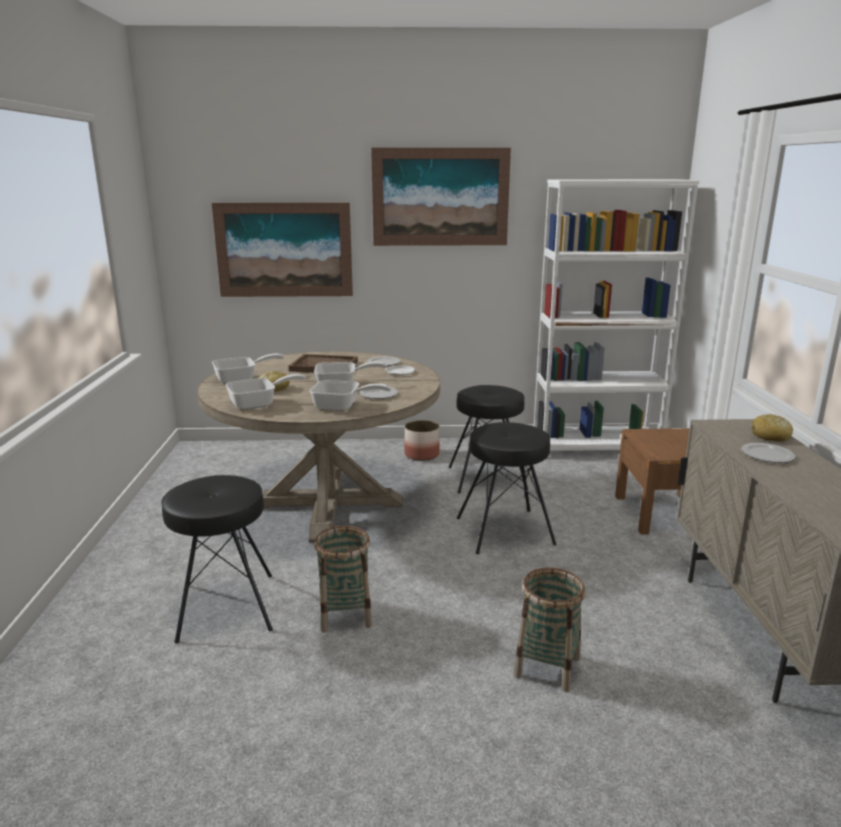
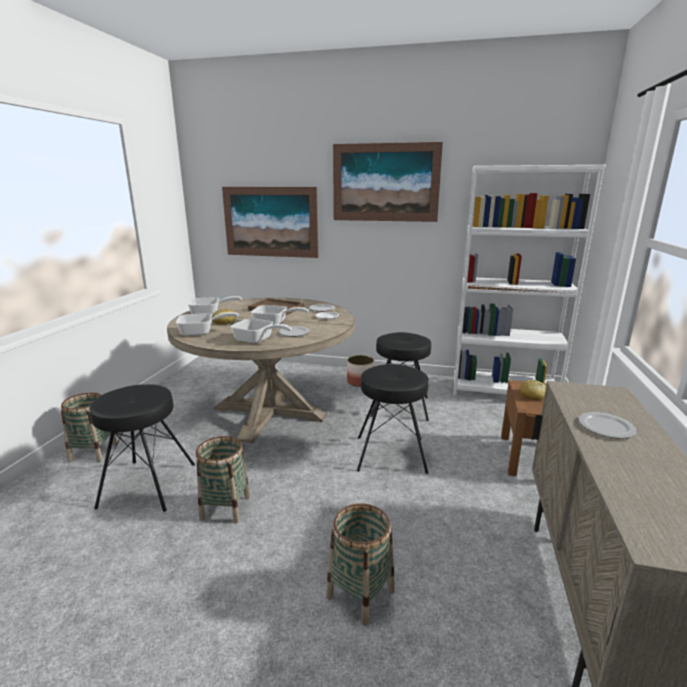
camera: 15 degrees right, 0 degrees up
(118, 582) = (93, 452): none -> basket
(770, 436) = (621, 407): bread -> bread (533, 395)

